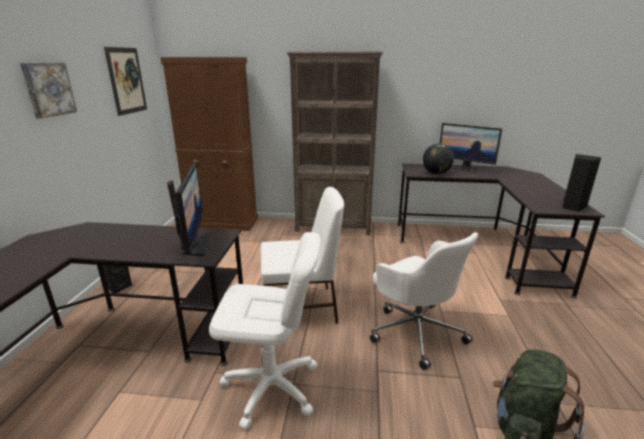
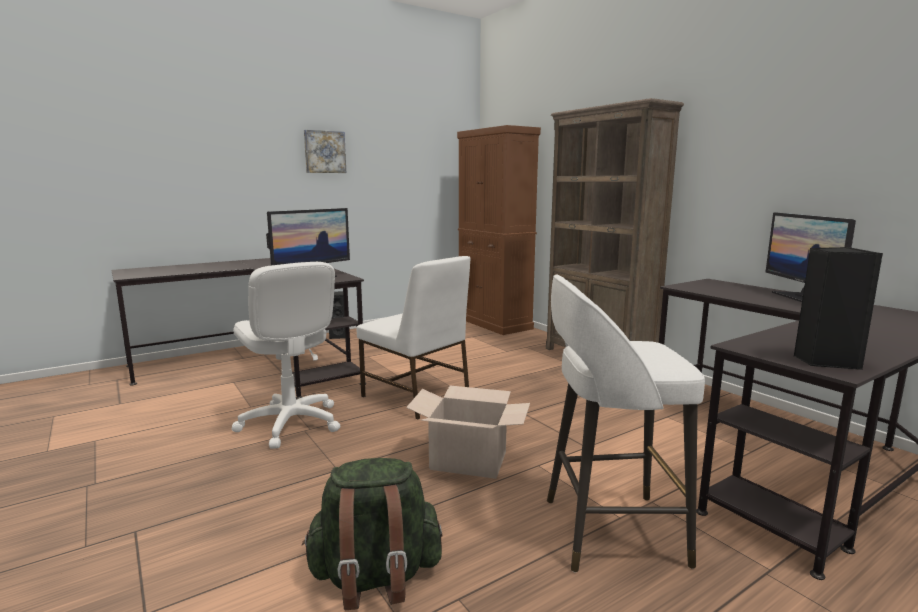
camera: 50 degrees right, 10 degrees down
(126, 81) = (420, 154): picture -> none
(415, 331) = (468, 461): white office chair -> cardboard box
(436, 173) = (720, 292): globe -> none
(518, 324) = (608, 531): none -> white stool

